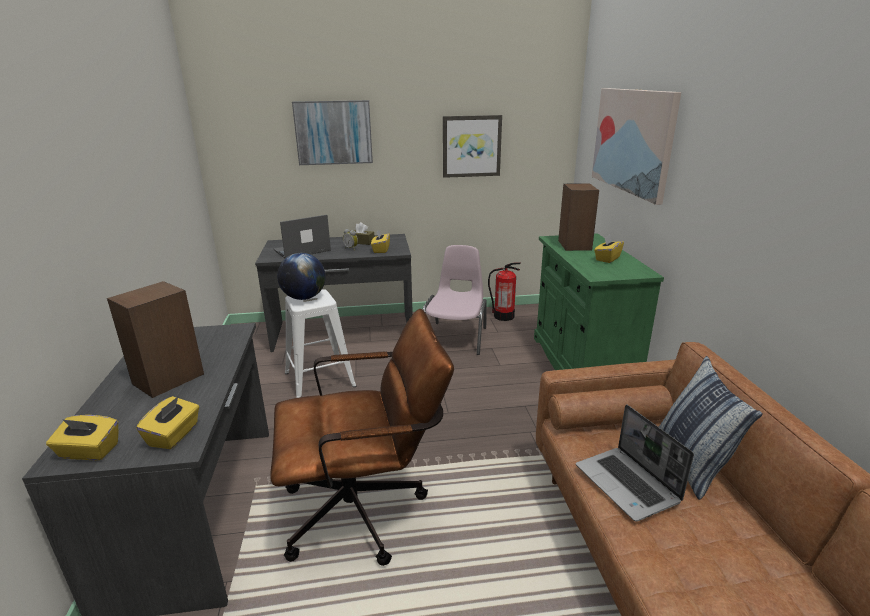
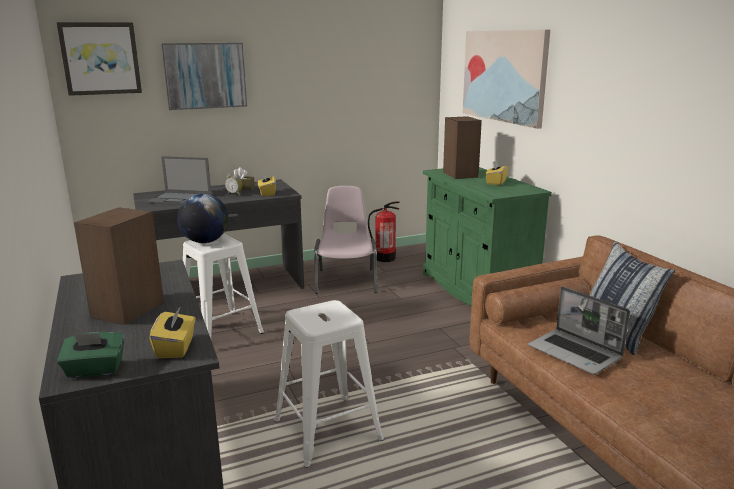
camera: 15 degrees left, 5 degrees down
(89, 451) = (95, 370): yellow tissue box -> green tissue box
(301, 250) = (181, 199): laptop -> laptop turned 120 degrees counterclockwise
(367, 509) = (329, 430): brown office chair -> white stool
(471, 146) = (343, 88): picture -> picture (100, 58)

